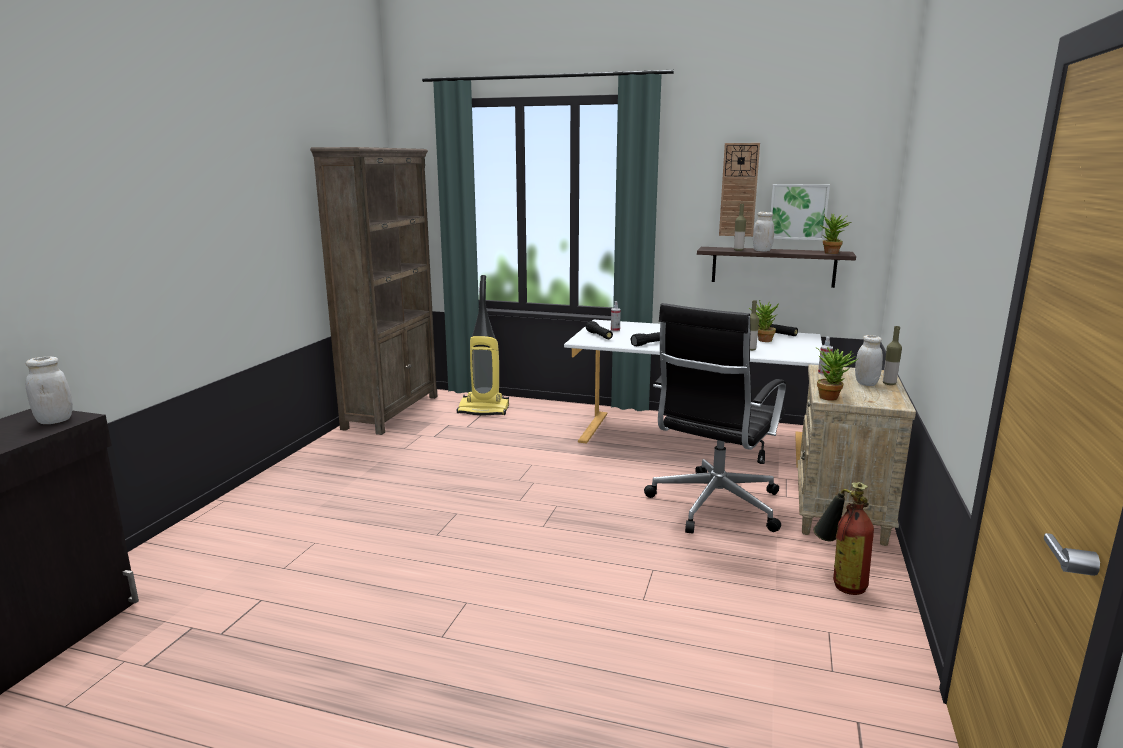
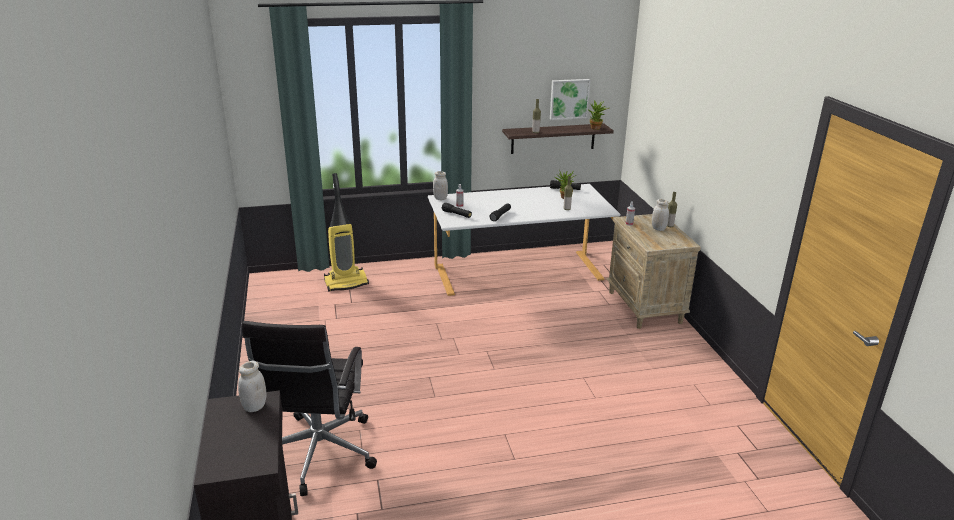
camera: 30 degrees left, 10 degrees up
(392, 412) = (272, 303): brown bookcase -> none
(713, 506) = (577, 323): black office chair -> black office chair (317, 454)
(739, 190) = (528, 86): wall clock -> none
(762, 251) = (551, 131): white jar -> white jar (440, 198)
(831, 397) = (652, 245): potted plant -> none
(839, 580) = (676, 353): fire extinguisher -> none

